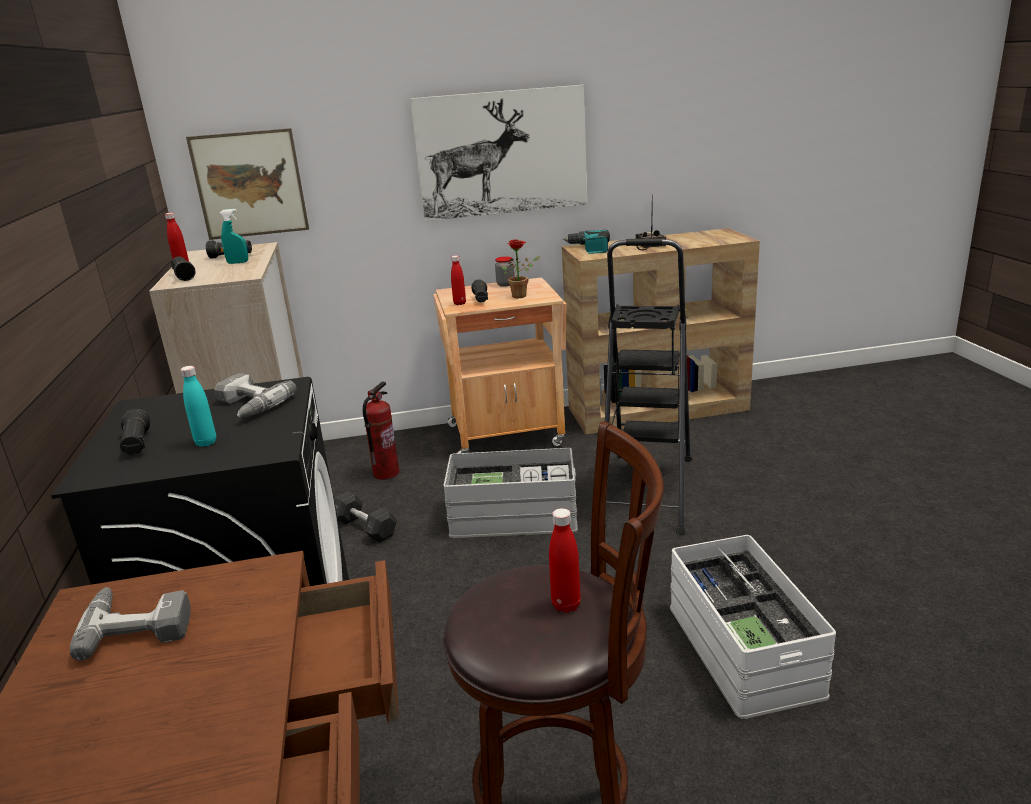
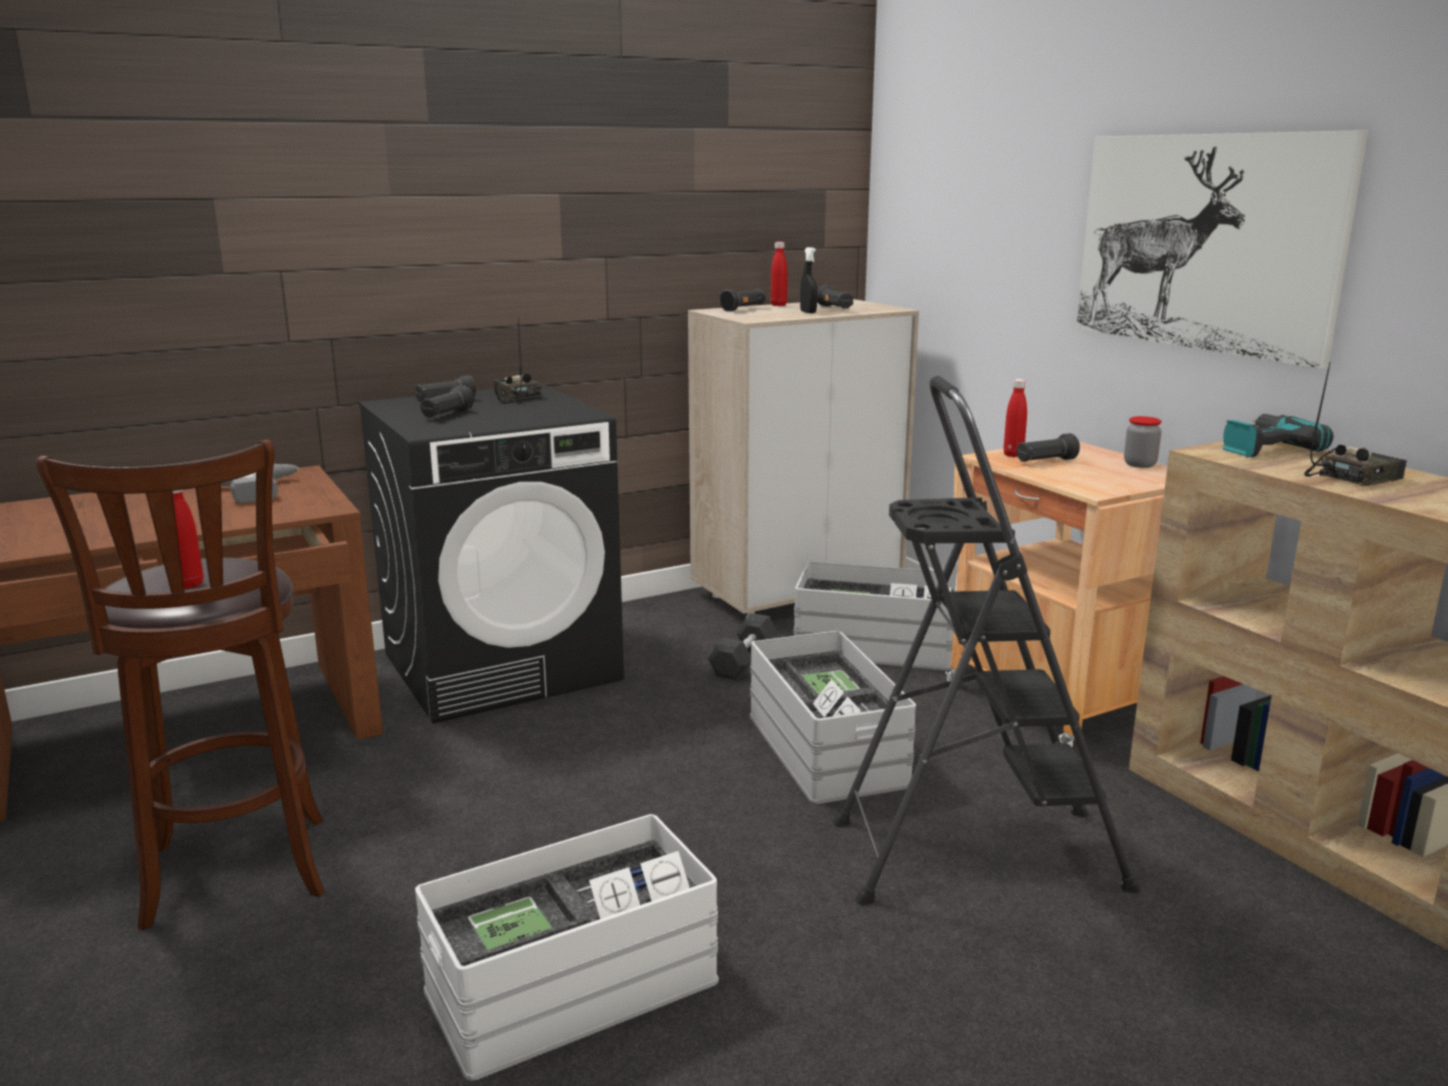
camera: 70 degrees right, 5 degrees down
(167, 412) = (515, 397): none -> radio
(206, 443) = (447, 415): turquoise bottle -> black flashlight
(238, 262) = (808, 312): turquoise spray bottle -> black spray bottle
(247, 406) = (531, 412): power drill -> none
(250, 184) = (927, 233): picture -> none
(386, 473) = (876, 645): fire extinguisher -> grey storage box
(522, 295) = (1091, 478): potted plant -> none

